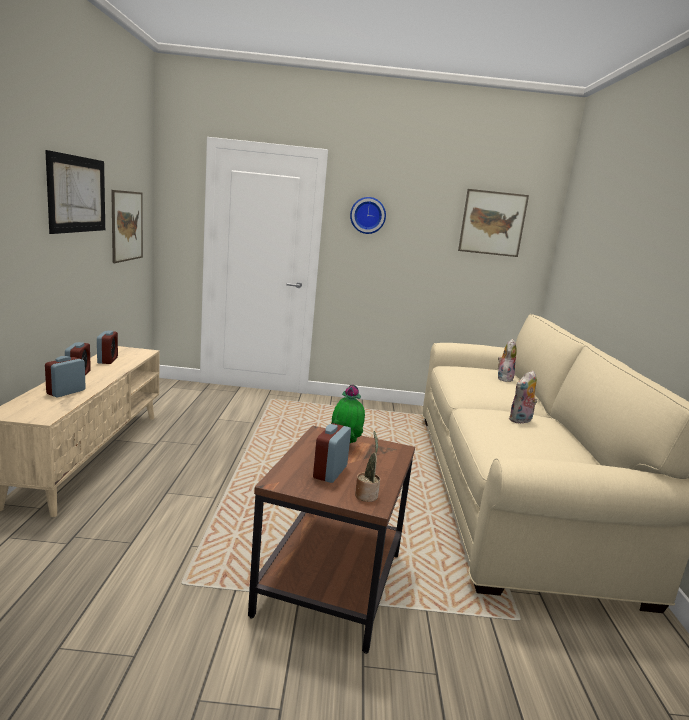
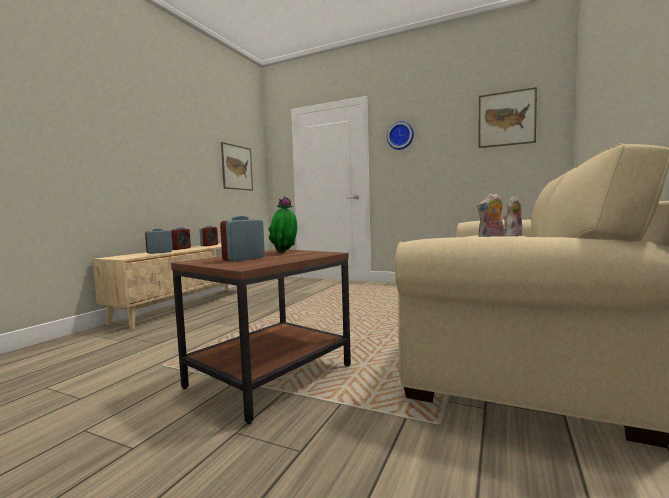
camera: 25 degrees right, 10 degrees down
(77, 194) = (188, 139): picture -> none
(366, 495) = (249, 264): potted plant -> none

